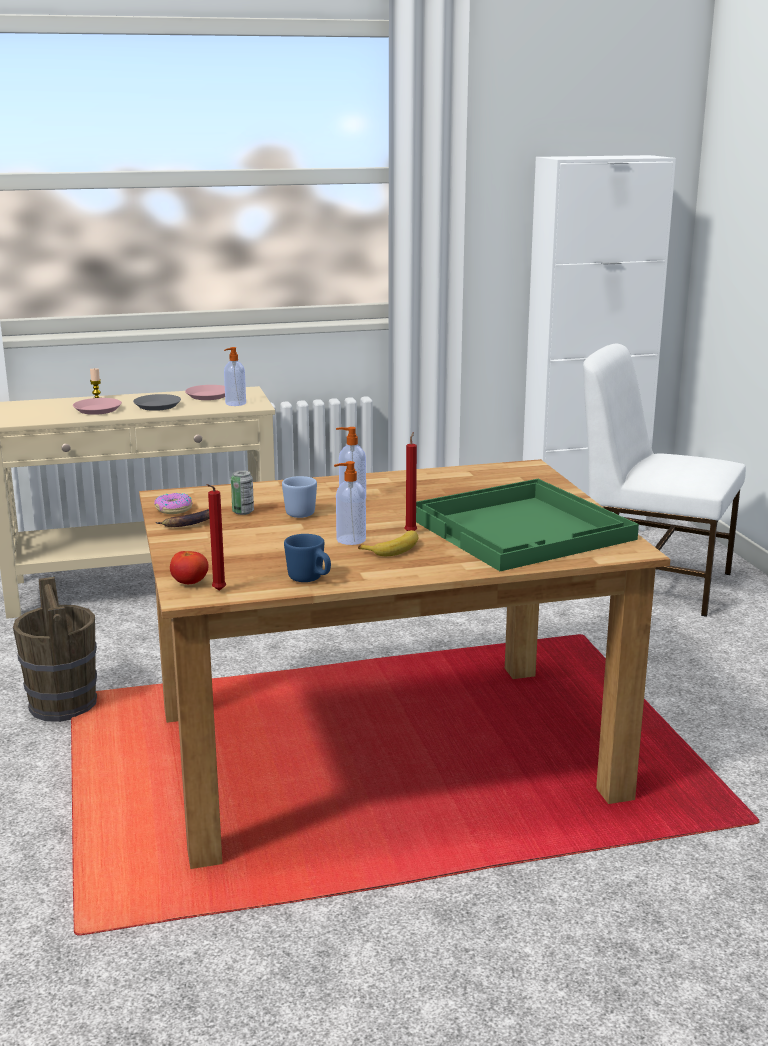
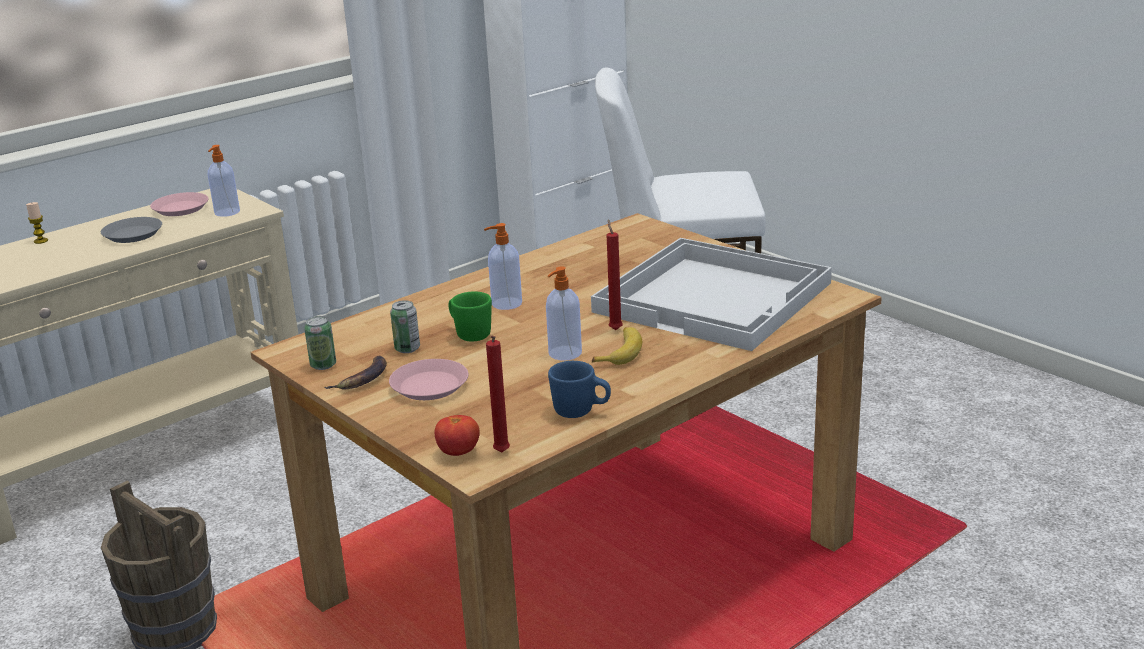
camera: 25 degrees left, 5 degrees up
(97, 410) = (60, 255): pink plate -> pink plate (429, 386)
(173, 509) = (323, 365): donut -> can
(298, 512) = (469, 334): blue mug -> green mug
(522, 528) = (715, 297): green tray -> white tray

